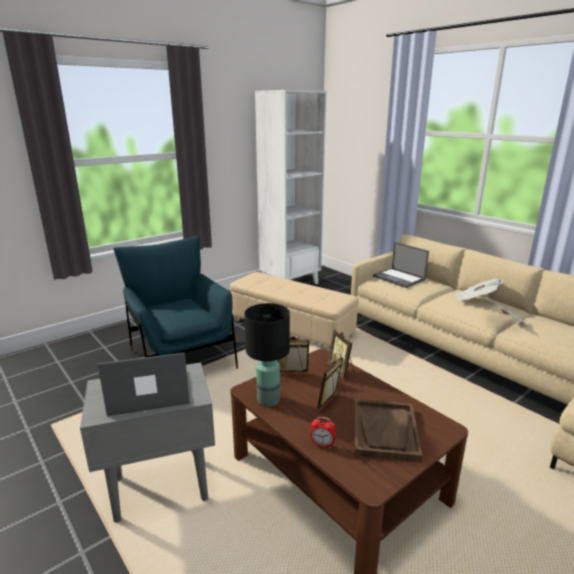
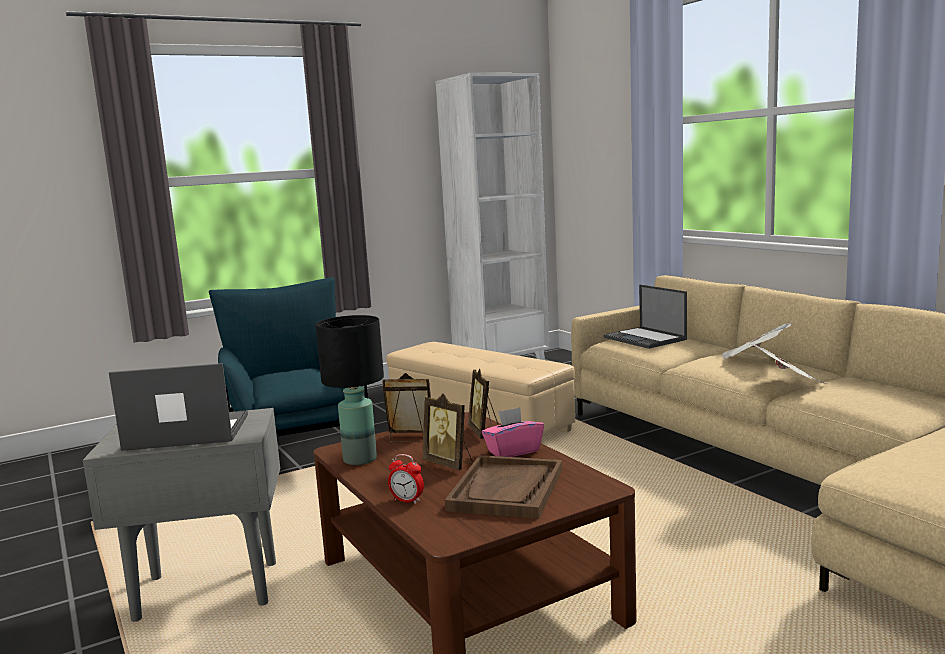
camera: 10 degrees right, 10 degrees down
(333, 404) = (449, 463): picture frame -> picture frame turned 90 degrees counterclockwise
(369, 390) = (513, 451): none -> pink tissue box

